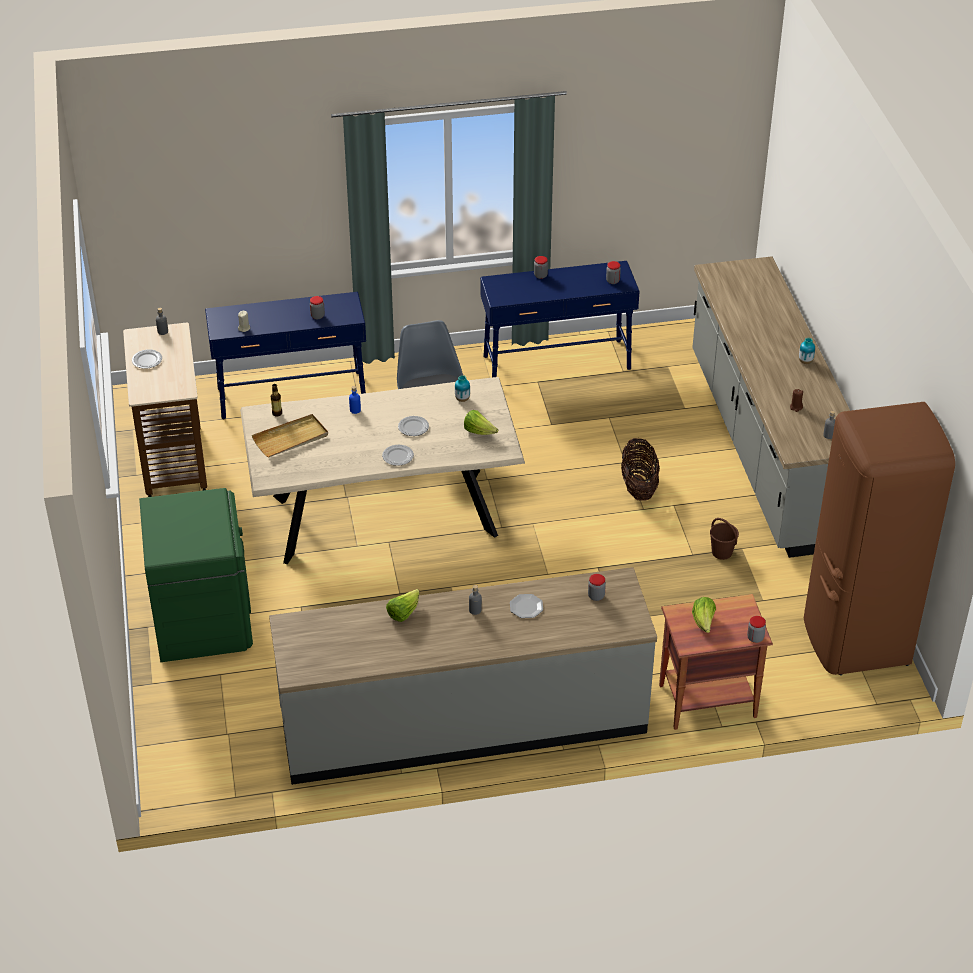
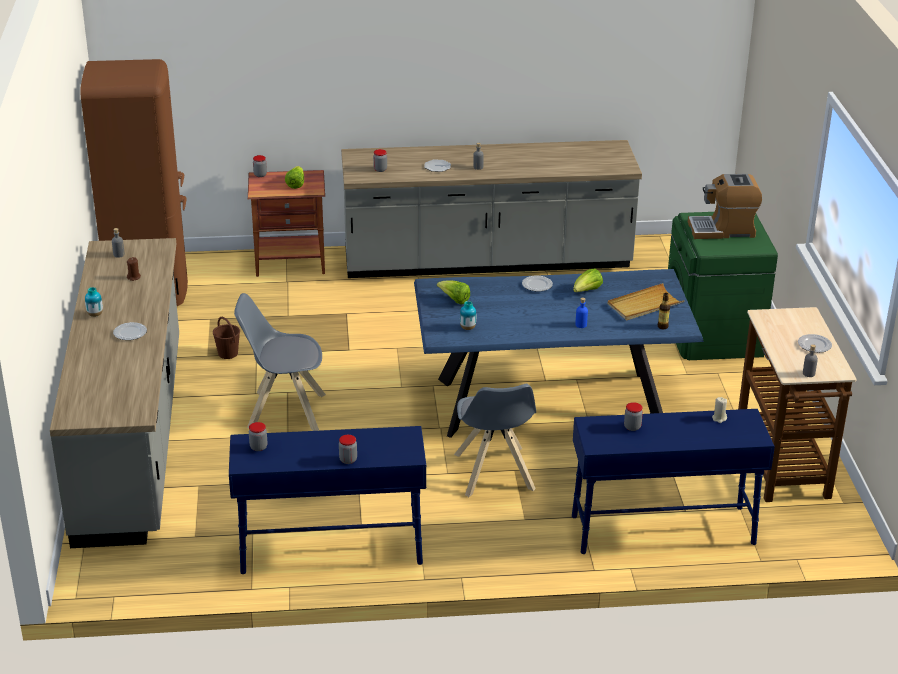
camera: 175 degrees left, 10 degrees down
(190, 529) = (722, 230): none -> coffee machine
(384, 515) = (549, 402): beige dining table -> blue dining table
(403, 613) = (535, 169): lettuce -> lettuce (587, 291)
(413, 427) = (520, 307): plate -> plate (130, 333)
(639, 487) = (284, 411): basket -> grey chair

